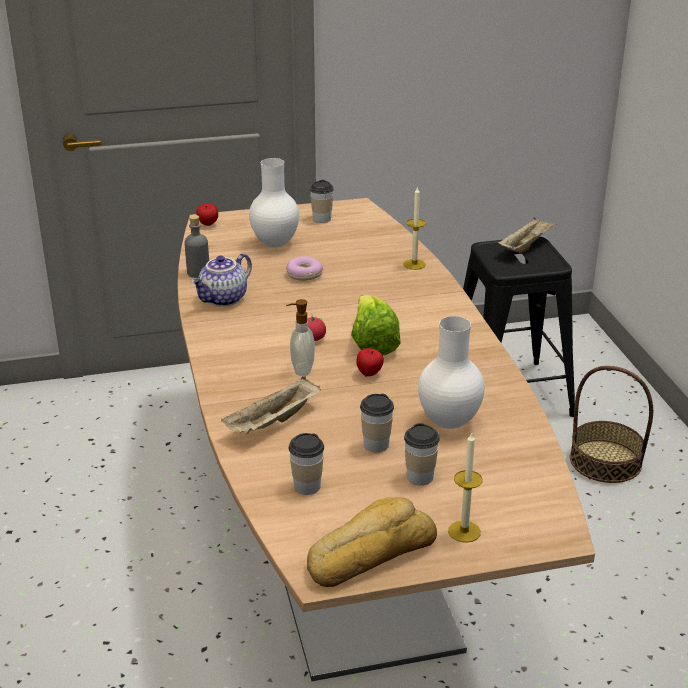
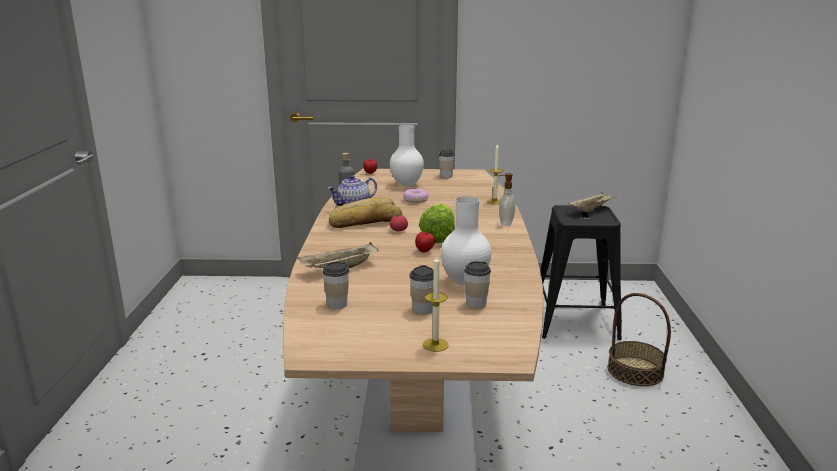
camera: 15 degrees right, 10 degrees down
(301, 369) = (379, 244): soap dispenser -> soap dispenser (505, 223)
(369, 553) = (354, 347): bread -> bread (365, 222)
(376, 445) = (403, 288): cup -> cup (476, 304)

